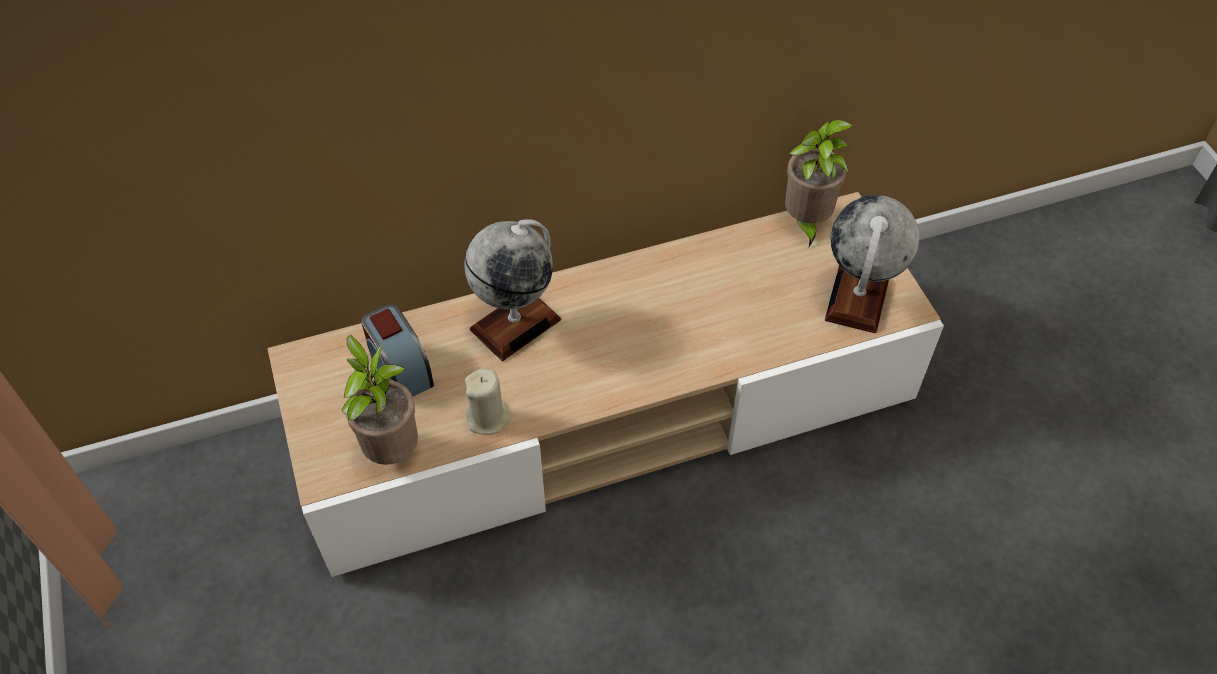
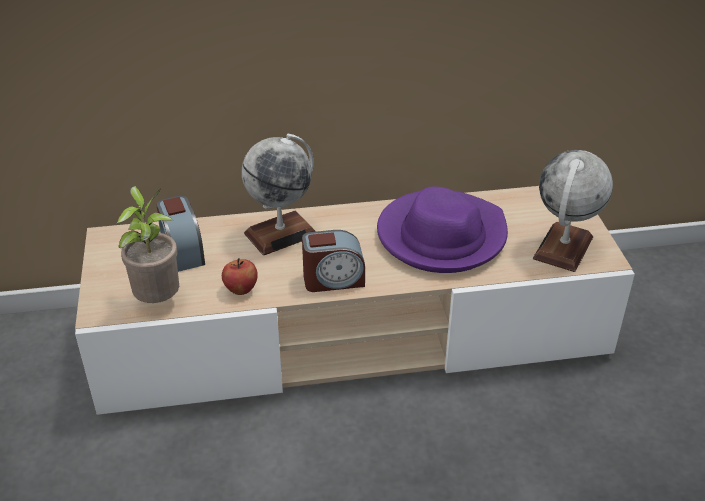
camera: 10 degrees right, 15 degrees down
(488, 418) = (241, 290): beige candle -> apple
(596, 386) = (333, 280): none -> alarm clock
(711, 300) = (441, 236): none -> purple hat
(806, 223) = (530, 196): potted plant -> none

